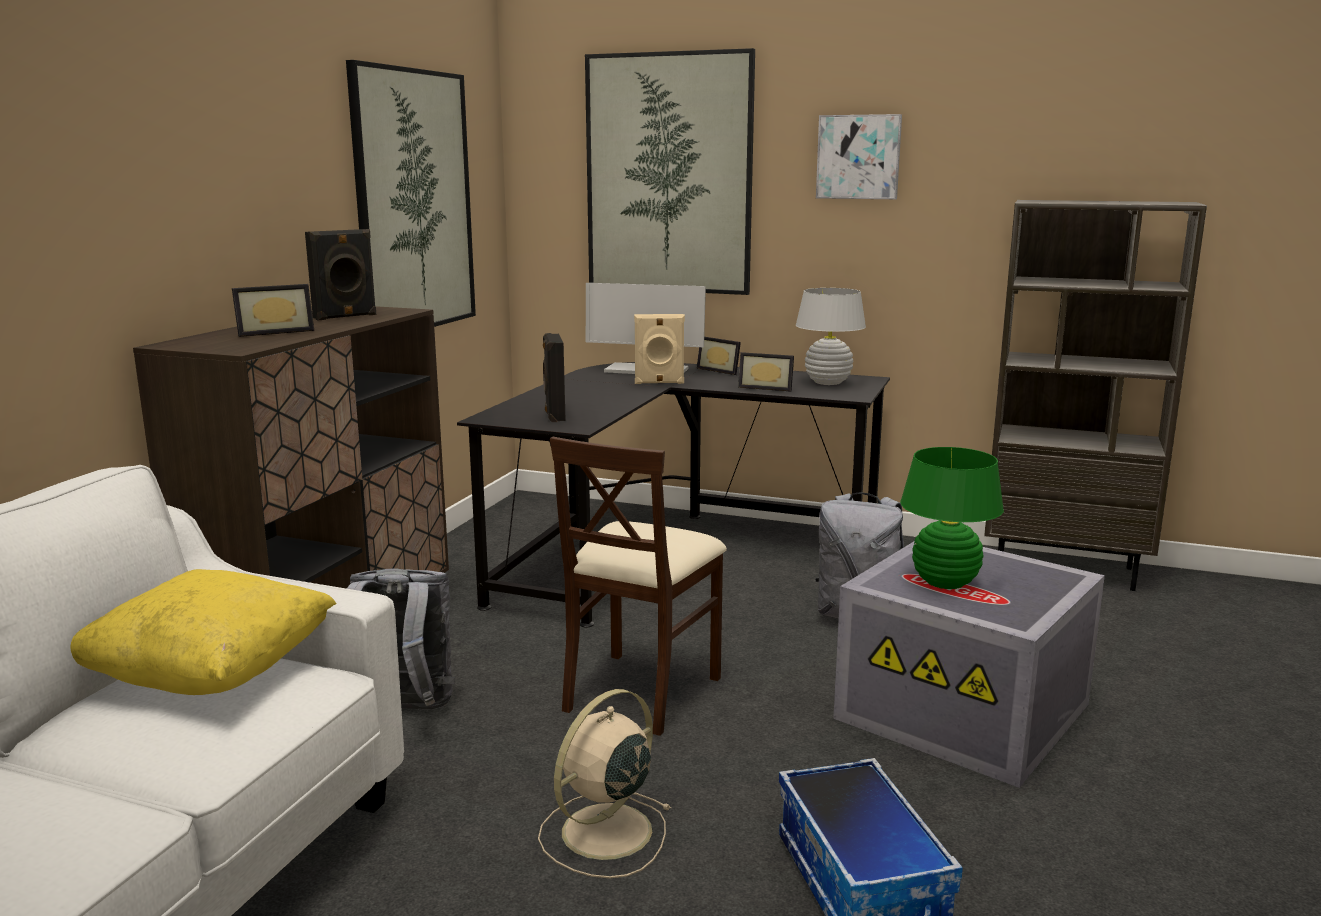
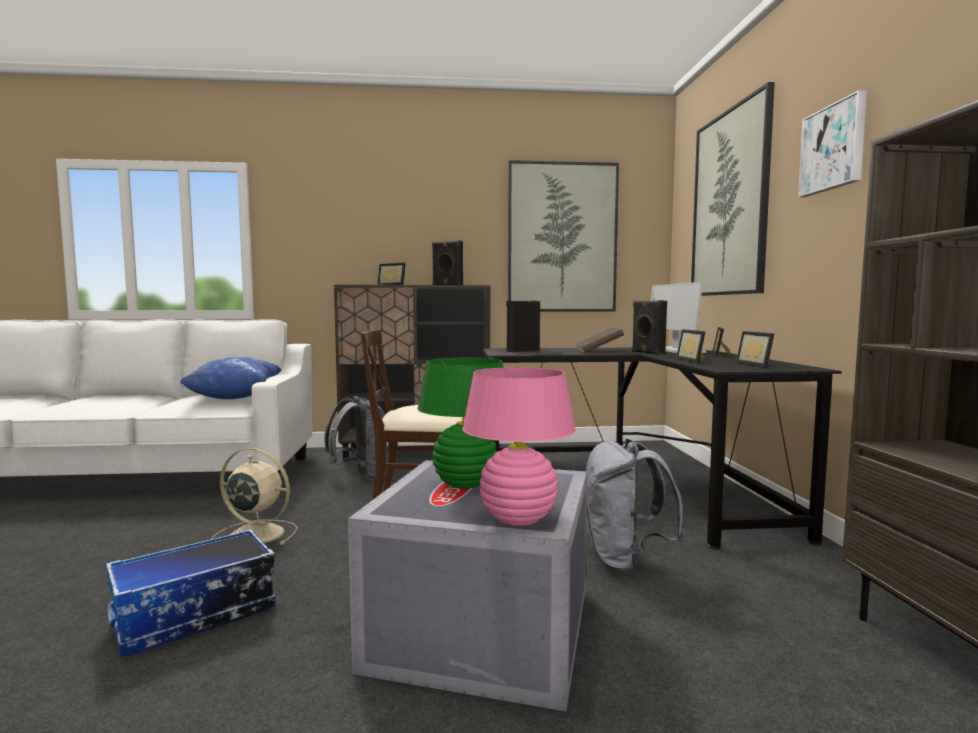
camera: 65 degrees right, 10 degrees down
(212, 674) = (236, 398): yellow pillow -> blue pillow
(610, 392) = (598, 351): none -> brown book
(659, 383) = (647, 353): beige speaker -> black speaker
(828, 382) = (758, 365): white table lamp -> picture frame
(1054, 580) = (517, 518): none -> pink table lamp

